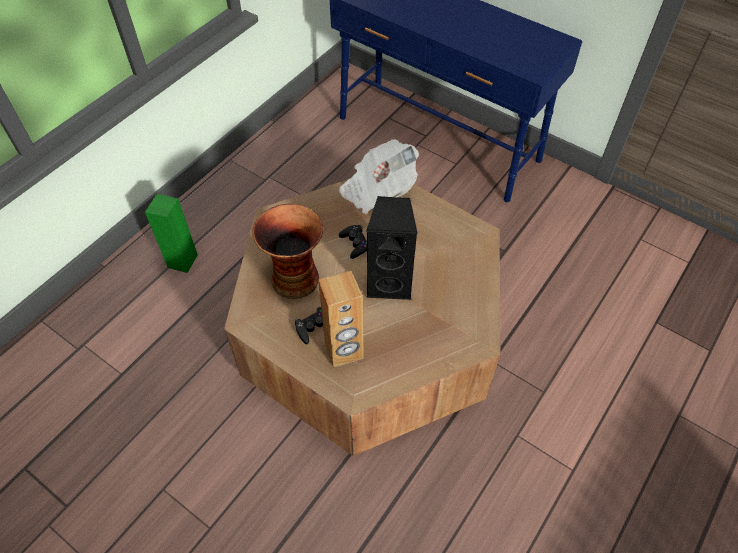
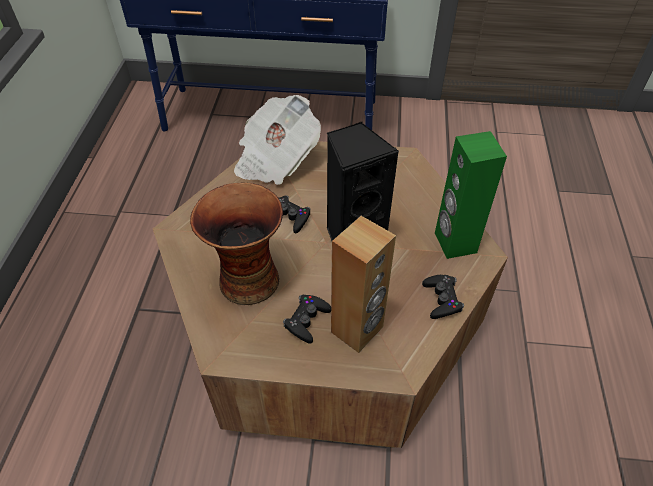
camera: 30 degrees left, 5 degrees down
(182, 261) = (66, 339): green speaker -> green speaker (454, 243)
(421, 360) = (441, 299): none -> black game controller

